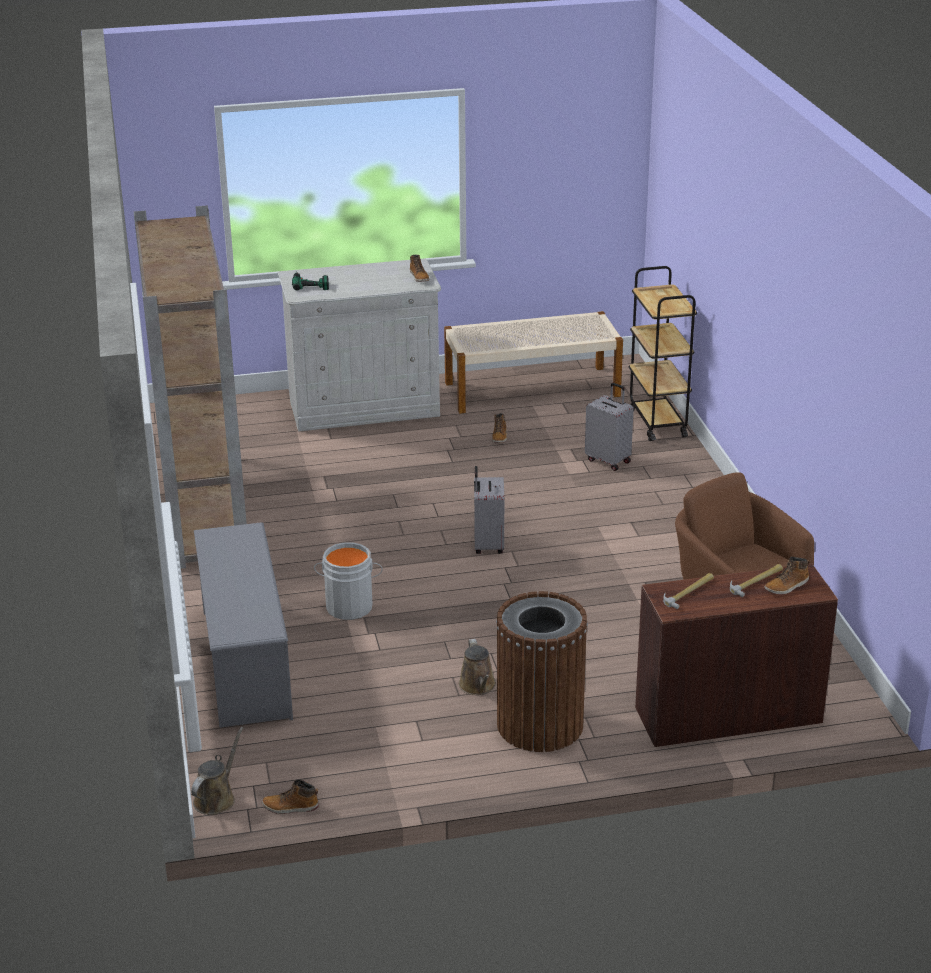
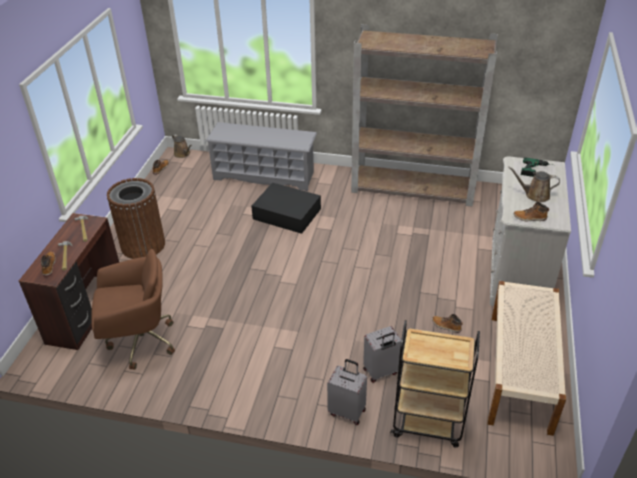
camera: 115 degrees right, 10 degrees up
(349, 605) = (286, 213): grey bucket -> black storage box
(478, 686) = (187, 235): brown watering can -> brown watering can (534, 195)
(487, 545) = (308, 276): grey suitcase -> grey suitcase (347, 411)

